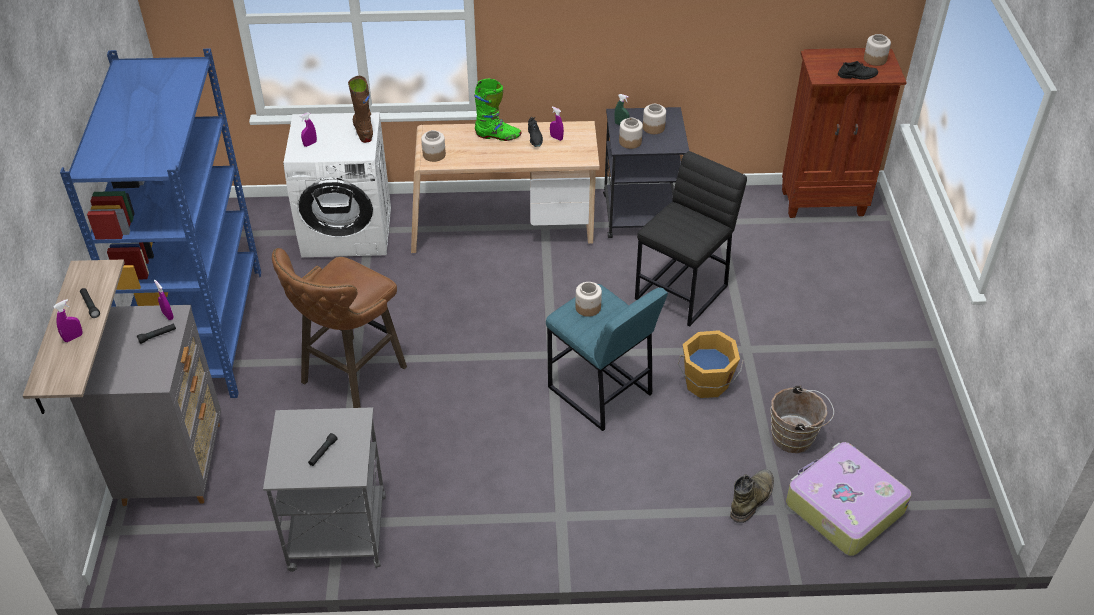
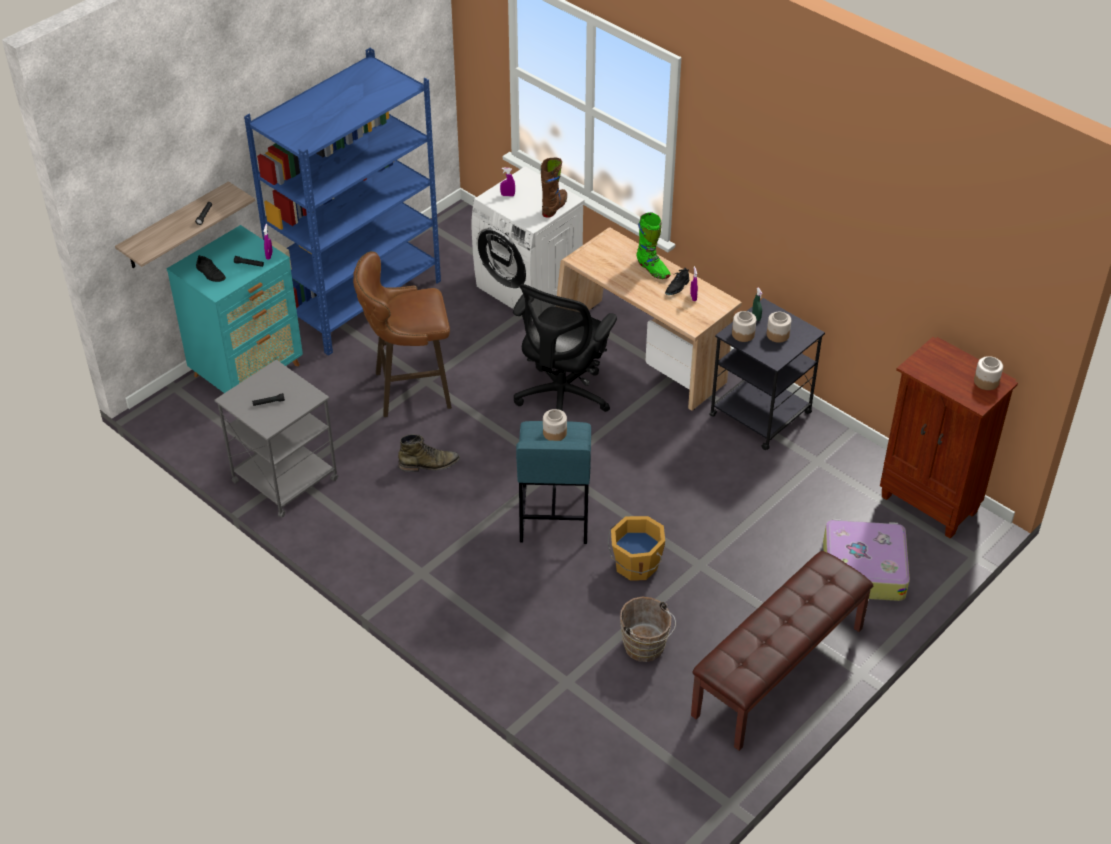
camera: 45 degrees right, 0 degrees up
(73, 337) = (175, 229): purple spray bottle -> none
(173, 462) = (248, 370): grey dresser -> turquoise dresser
(434, 155) = (588, 256): jar -> none
(480, 293) = (564, 392): none -> black office chair
(682, 291) = (712, 491): black stool -> none
(752, 498) = (557, 660): green boot -> green boot (429, 464)
(843, 507) = (611, 715): suitcase -> suitcase (862, 569)
(857, 75) = (947, 384): black shoe -> black shoe (210, 273)
(896, 383) = (779, 672): none -> brown bench

